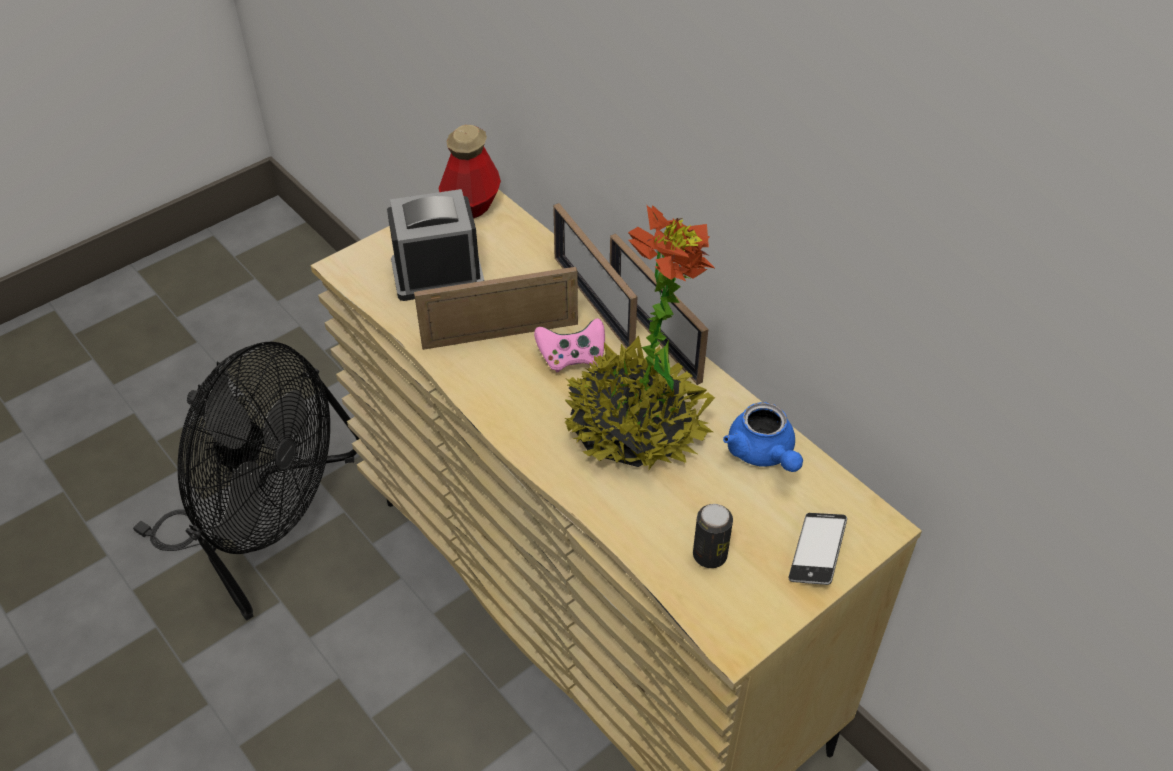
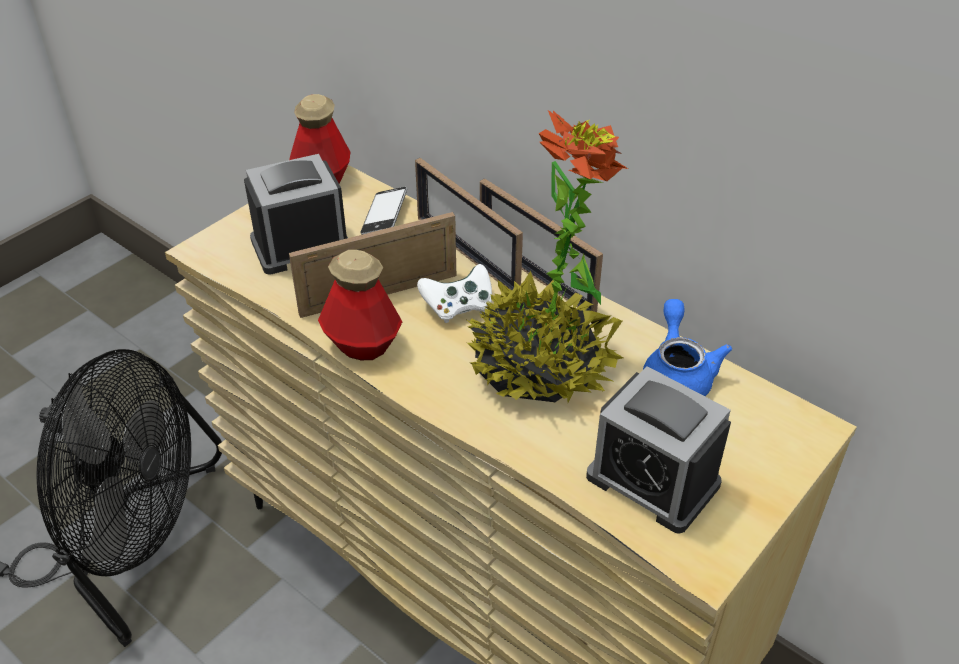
camera: 10 degrees left, 5 degrees down
(474, 384) = (362, 344): none -> bottle
(571, 357) = (458, 307): pink game controller -> white game controller
(710, 555) = (652, 480): can -> alarm clock
(763, 454) = (677, 374): blue teapot -> blue teapot turned 150 degrees counterclockwise
(817, 552) = (760, 462): phone -> phone (384, 216)

